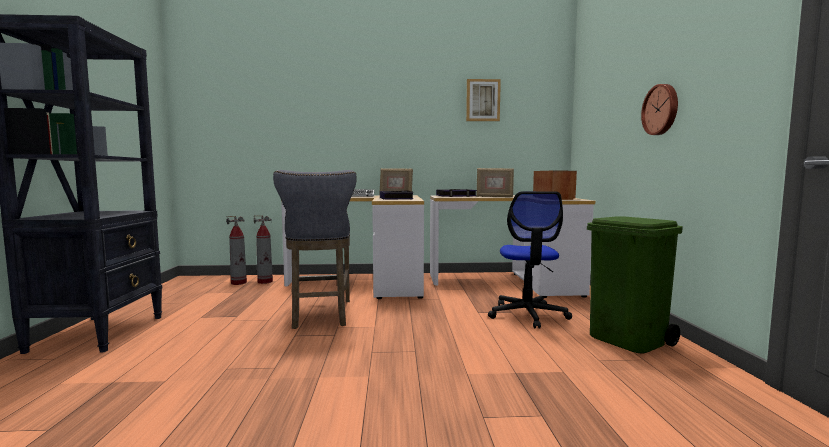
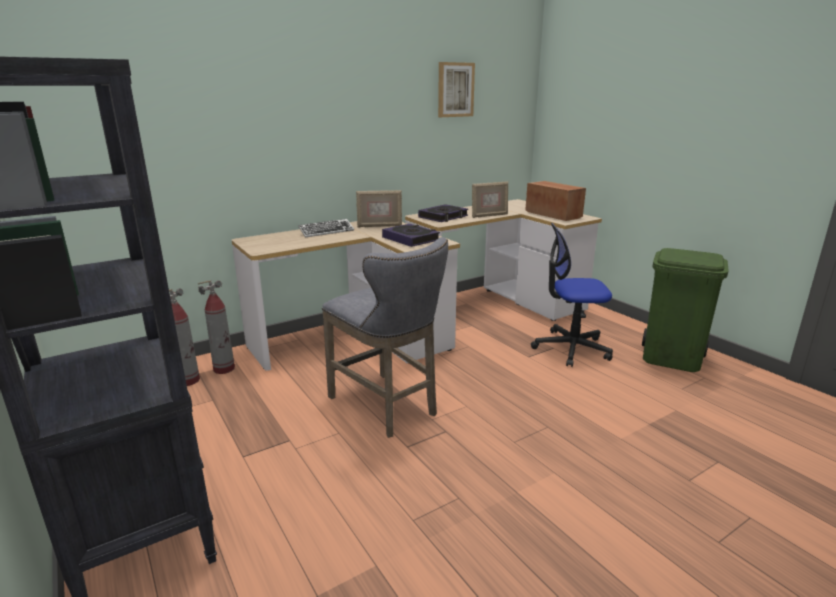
camera: 30 degrees left, 15 degrees up
(527, 315) = (571, 348): office chair -> office chair turned 120 degrees clockwise
(661, 109) = (687, 136): wall clock -> none

